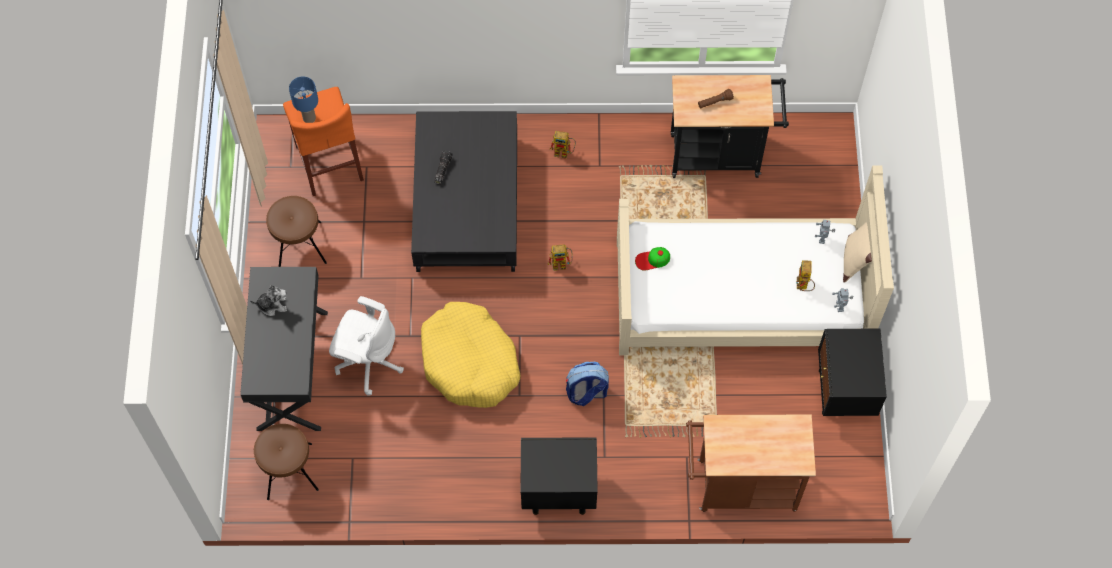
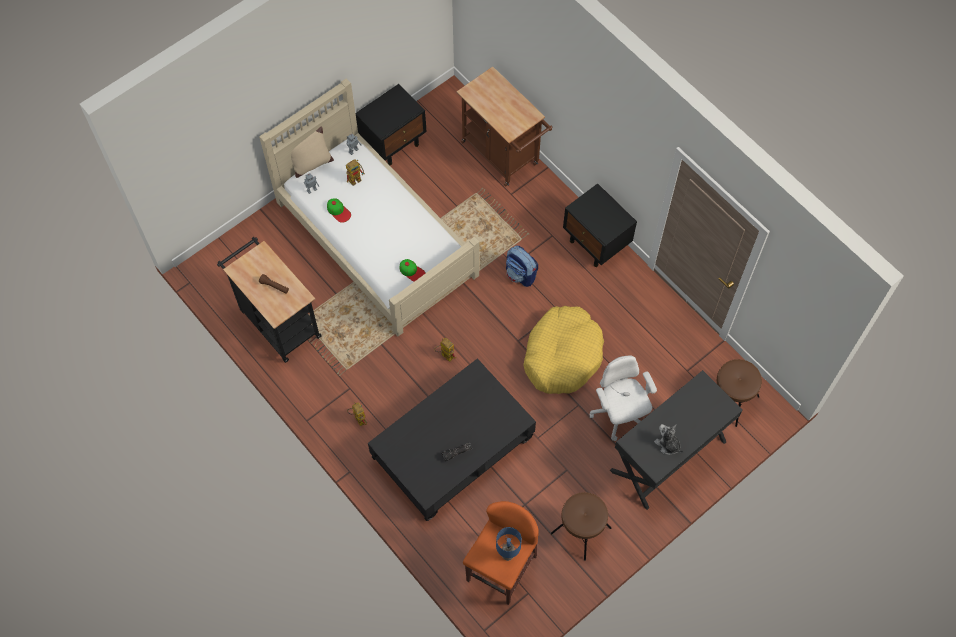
camera: 130 degrees left, 0 degrees up
(776, 244) = (338, 211): none -> cap

